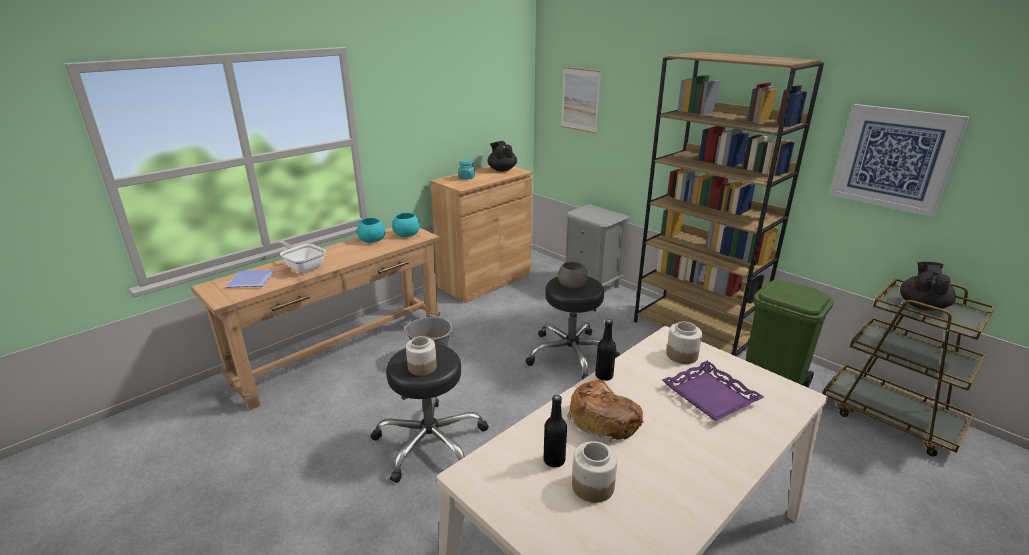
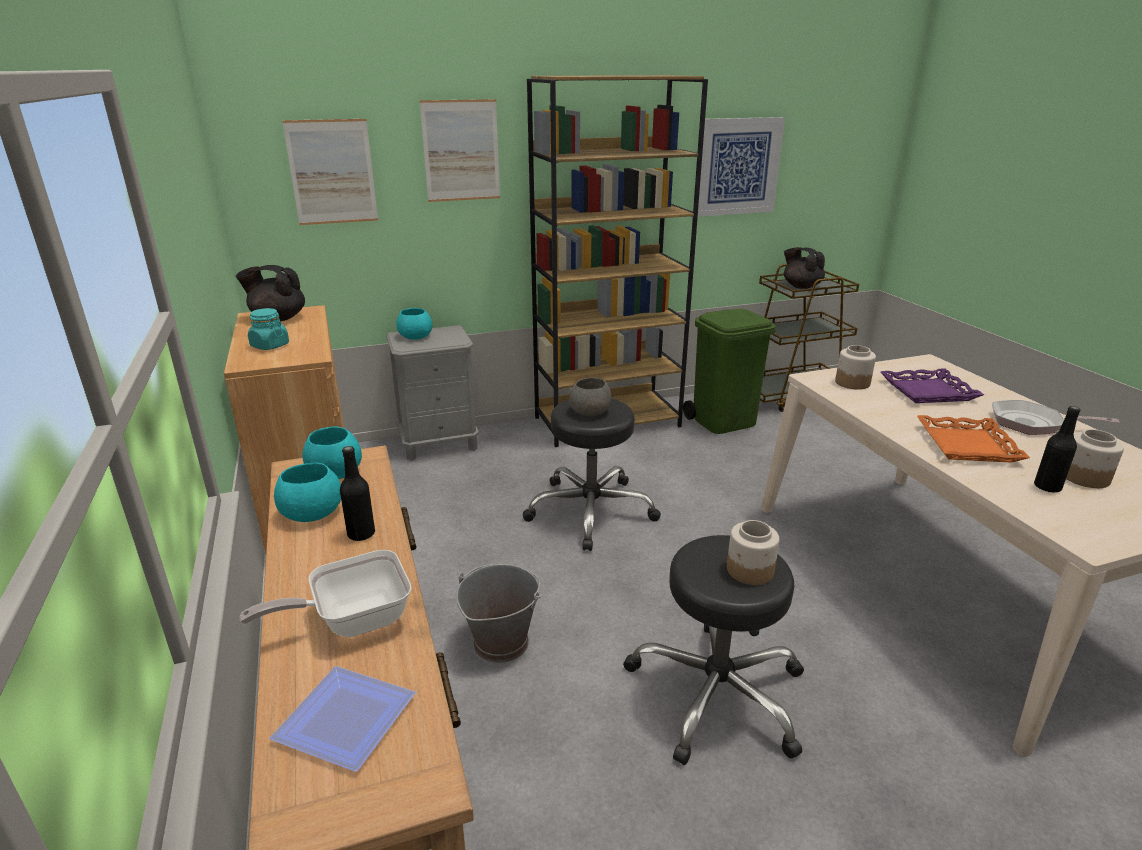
camera: 65 degrees left, 0 degrees up
(593, 211) = (416, 336): none -> turquoise bowl
(604, 376) = (886, 426): black bottle -> black bottle (361, 534)
(604, 418) = (968, 445): bread -> orange tray
(648, 99) = (461, 151): none -> picture
(697, 460) = (1032, 423): none -> frying pan

